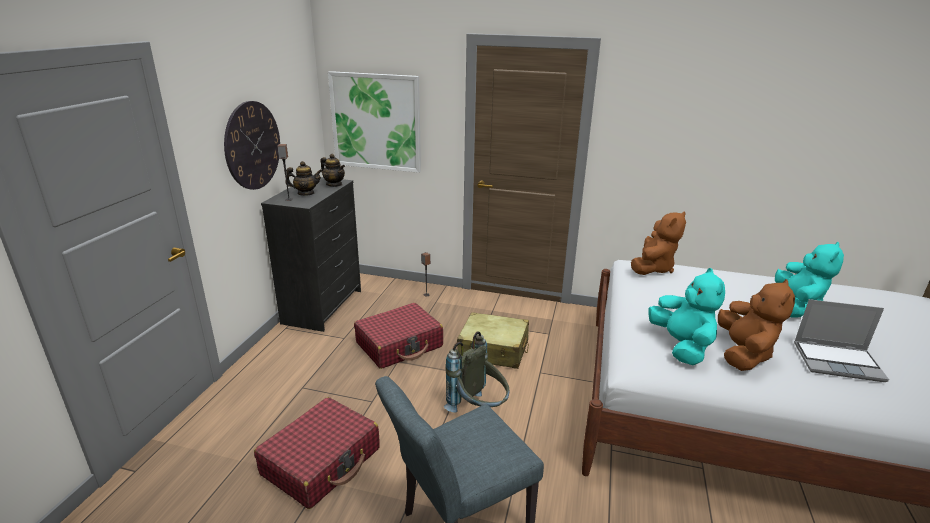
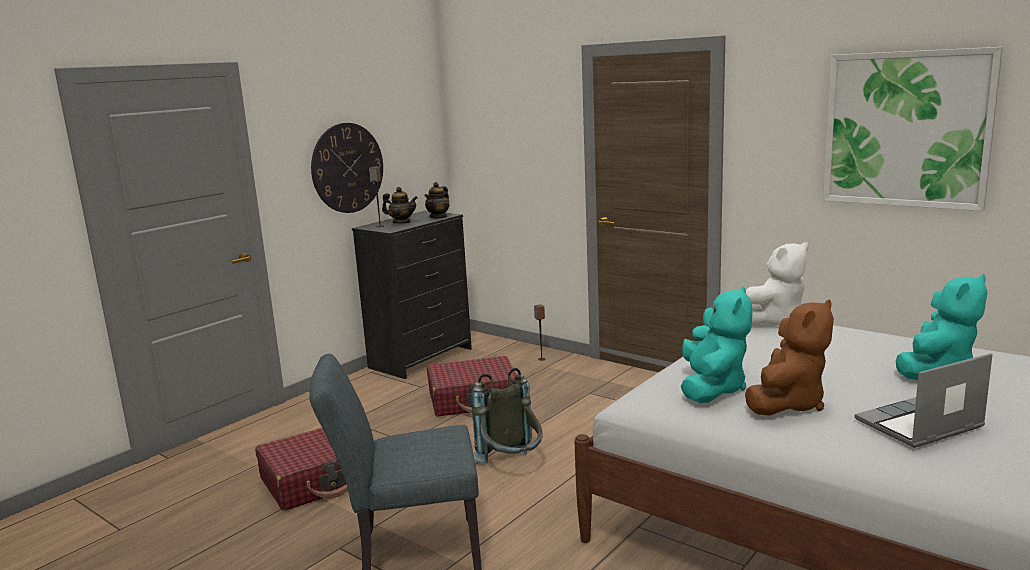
camera: 25 degrees right, 10 degrees down
(334, 185) = (438, 217): teapot -> teapot turned 60 degrees clockwise
(376, 122) = (497, 151): picture -> picture (906, 129)
(493, 350) = (576, 417): beige suitcase -> none
(653, 268) = (774, 321): brown plush toy -> white plush toy
(838, 362) = (919, 425): laptop -> laptop turned 120 degrees clockwise

